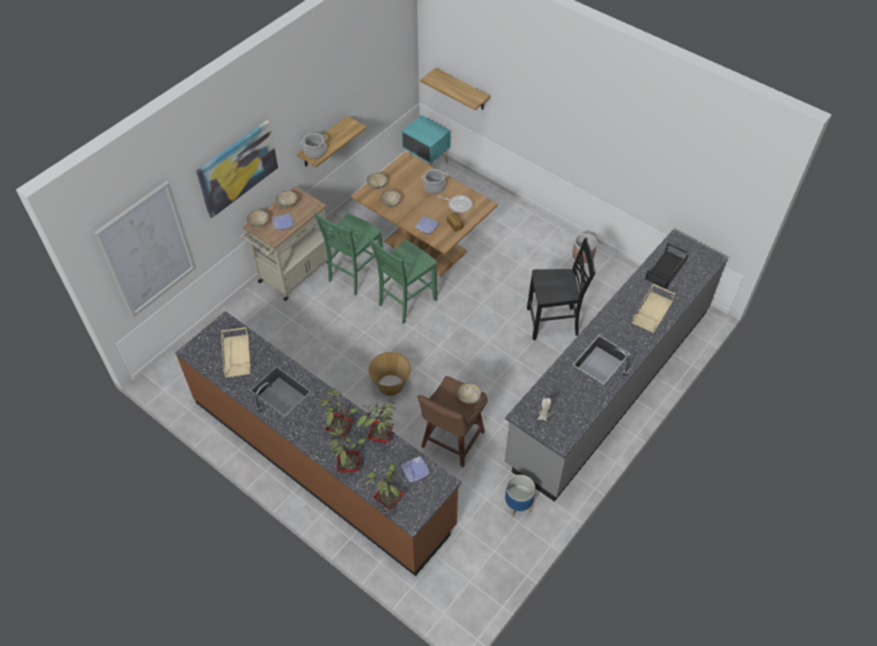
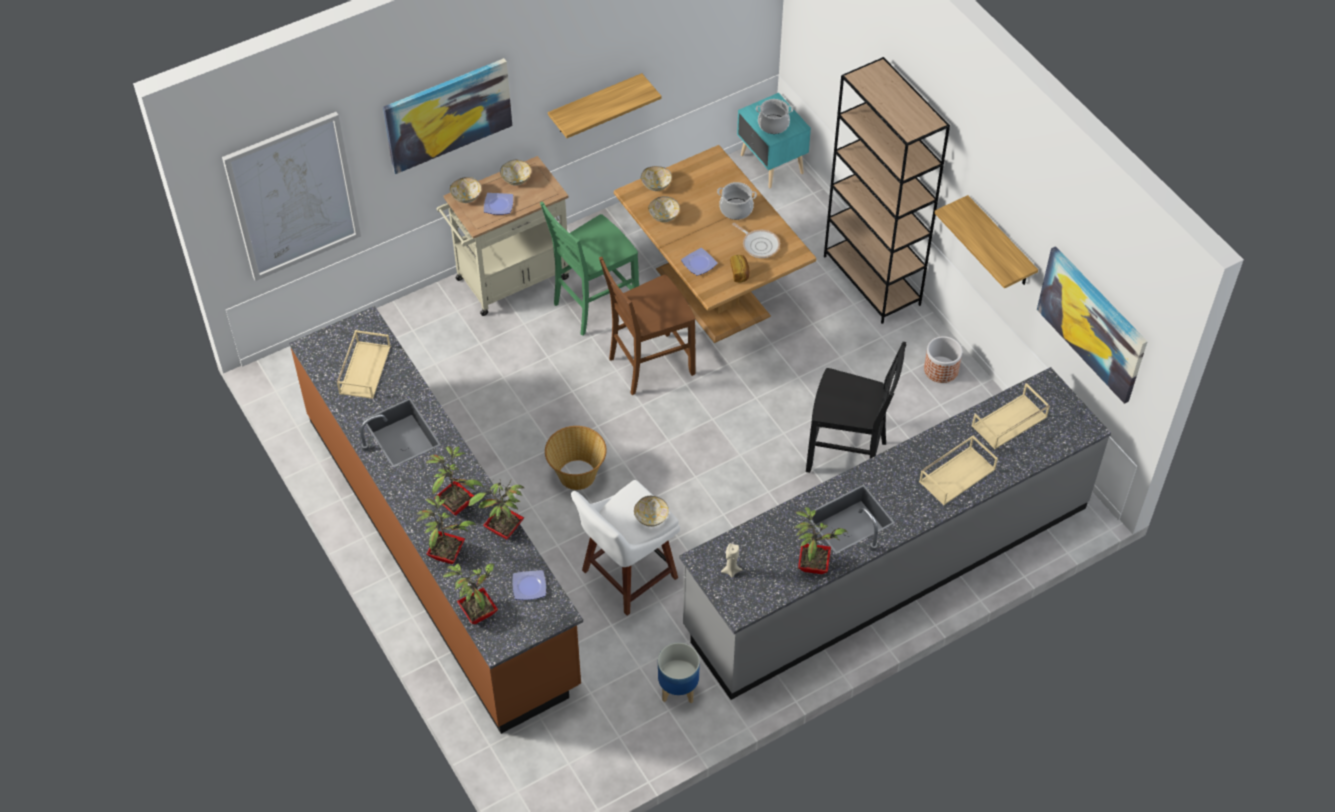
camera: 20 degrees right, 0 degrees up
(315, 152) = (574, 115): cooking pot -> cooking pot (773, 124)
(406, 302) = (649, 365): green chair -> brown chair
(451, 441) = (626, 576): brown stool -> white stool
(462, 89) = (829, 74): shelf -> shelf (1000, 243)
(518, 213) = (872, 280): none -> beige bookcase
(593, 396) = (813, 564): none -> potted plant
(666, 270) = (1009, 422): black tray -> beige tray
(702, 193) = (1092, 323): none -> picture

